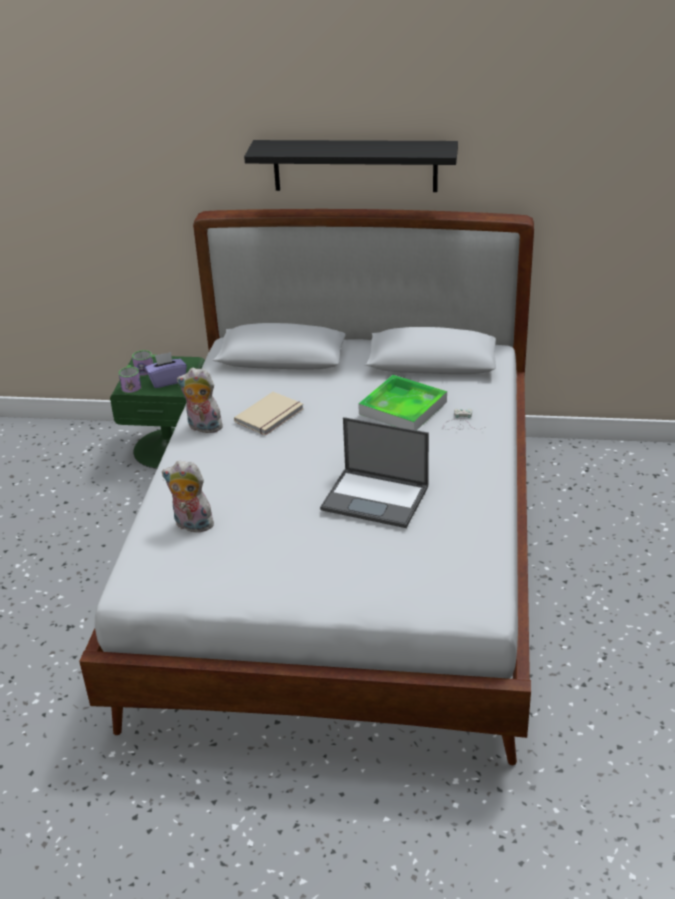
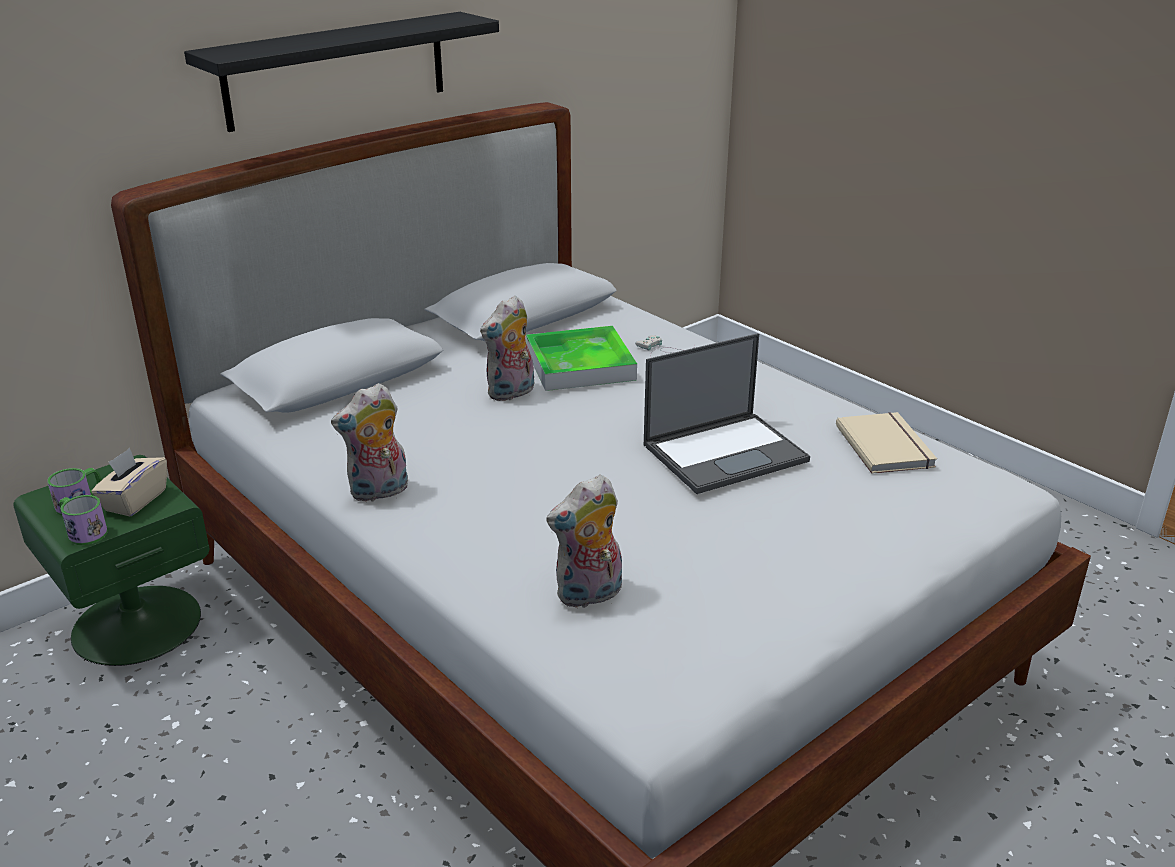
camera: 50 degrees left, 5 degrees down
(167, 381) = (134, 500): purple tissue box -> beige tissue box
(271, 416) = (446, 439): beige book -> beige book (887, 446)
(343, 407) = (511, 393): none -> plush toy

